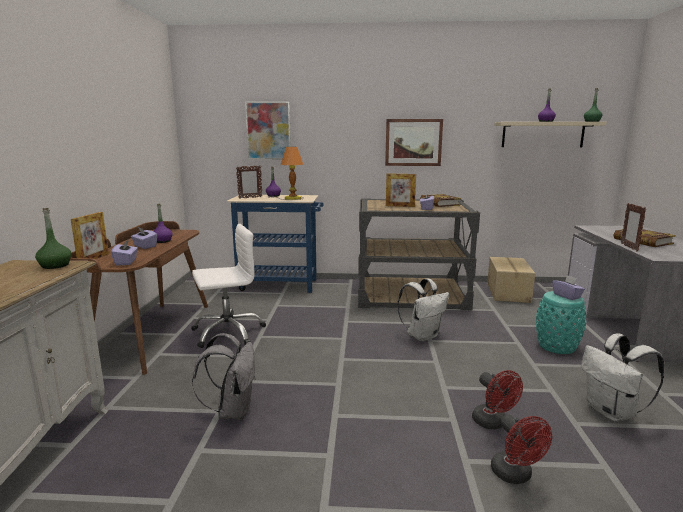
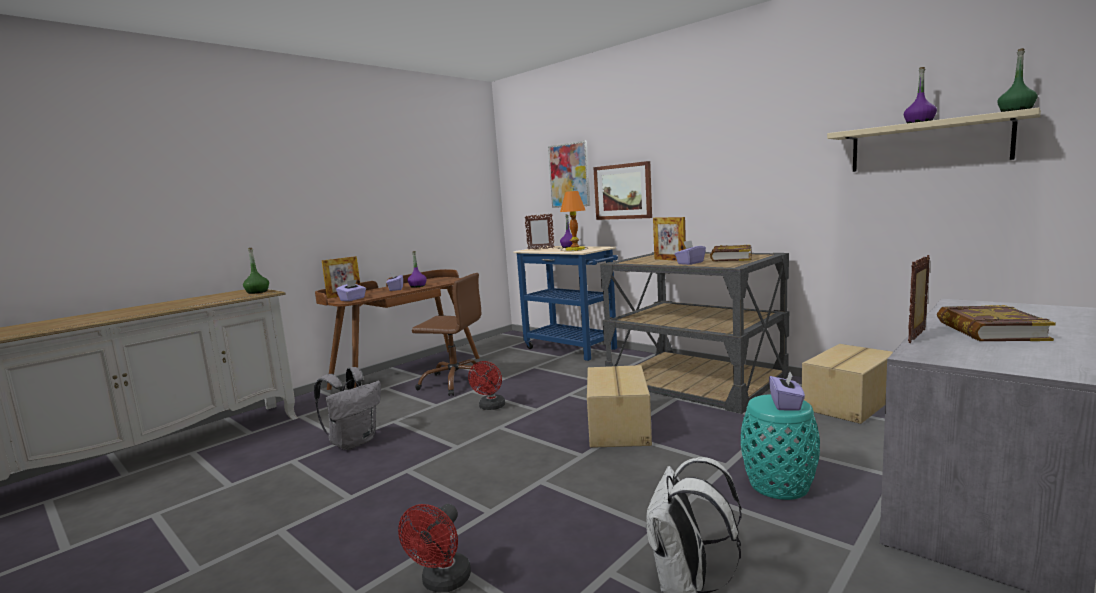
camera: 40 degrees right, 5 degrees down
(228, 332) = (455, 382): white office chair -> brown office chair
(413, 142) = (721, 175): picture -> picture (623, 191)
(422, 336) = (619, 426): white backpack -> cardboard box
(493, 423) = (519, 531): red fan -> red fan (490, 407)

